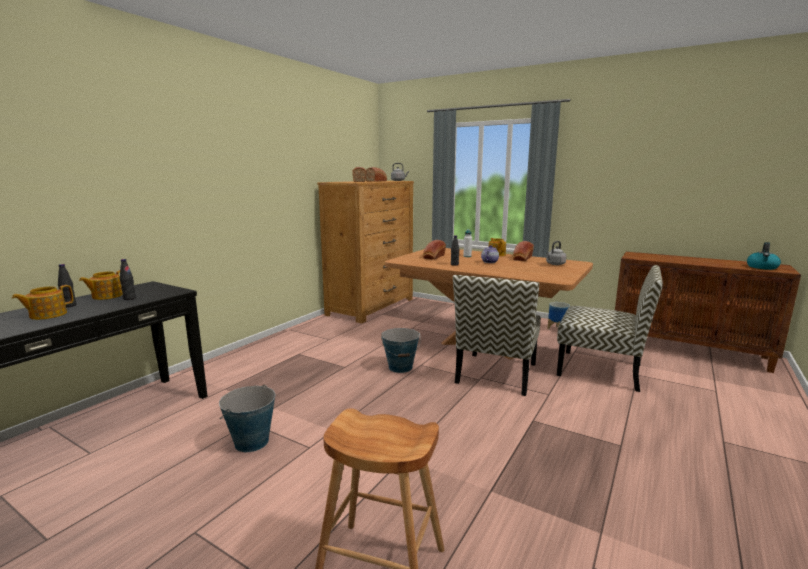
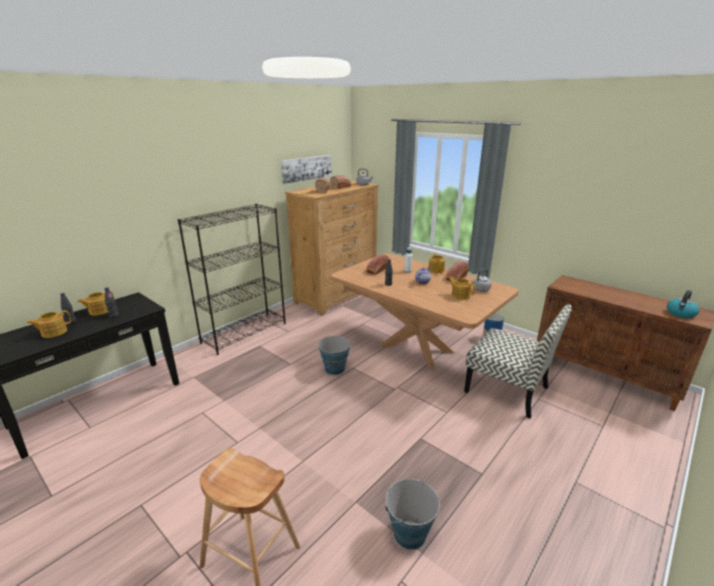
camera: 10 degrees right, 10 degrees up
(251, 442) = (198, 432): bucket -> bucket (409, 534)
(275, 343) = (245, 332): none -> black bookcase
(337, 161) = (306, 168): none -> picture
(496, 374) = (412, 384): chair -> none
(538, 268) = (460, 295): none -> teapot

